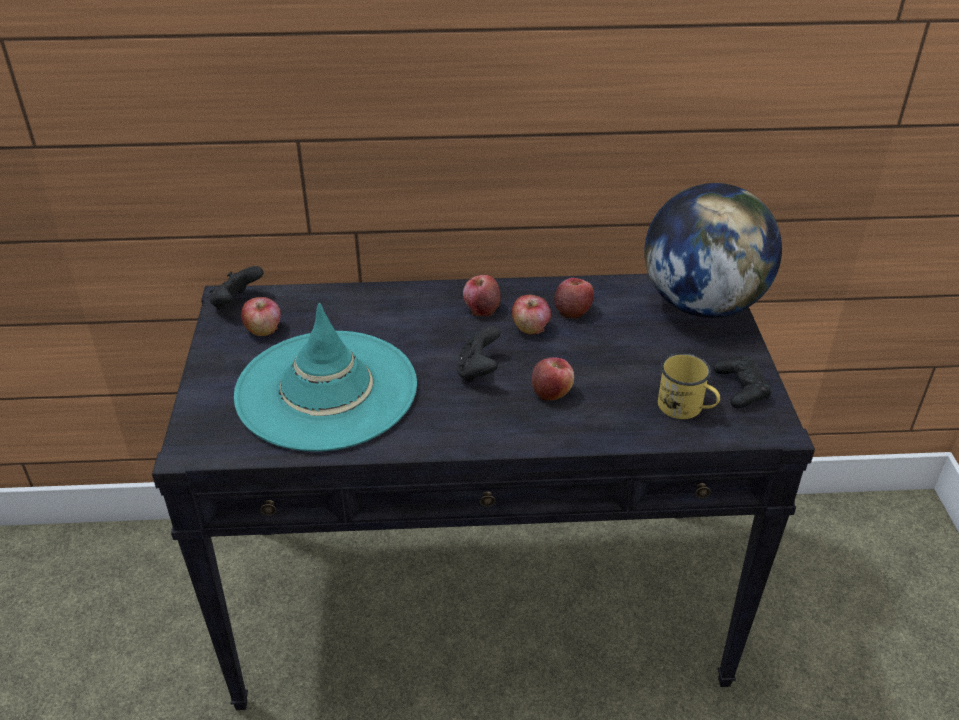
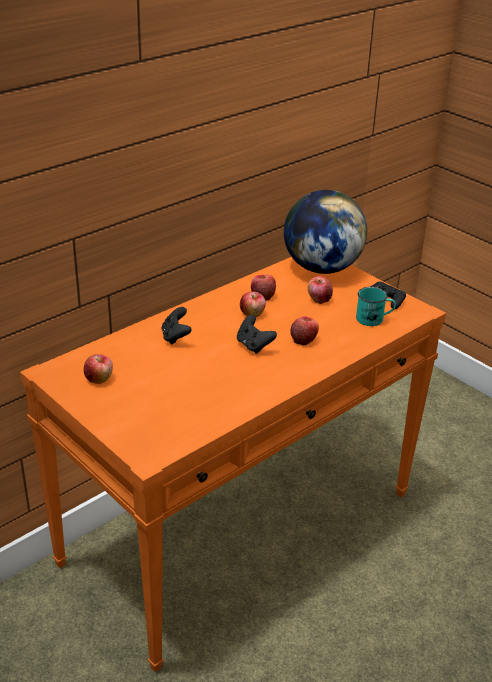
camera: 40 degrees left, 5 degrees down
(236, 303) = (58, 372): black game controller -> black game controller (176, 337)
(326, 390) = (184, 392): turquoise hat -> none
(481, 308) = (213, 314): apple -> apple (319, 299)
(481, 601) = (239, 526): black console table -> orange console table
(686, 408) = (374, 319): yellow mug -> turquoise mug

